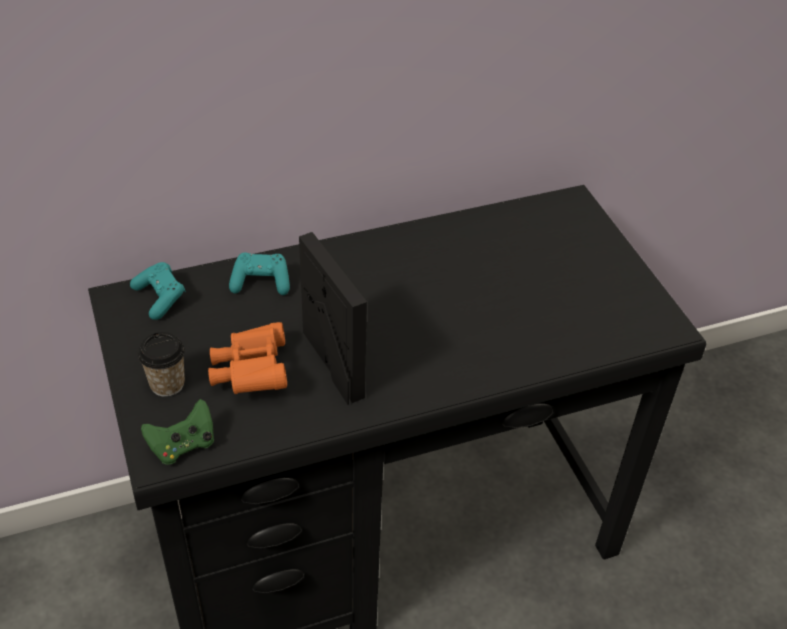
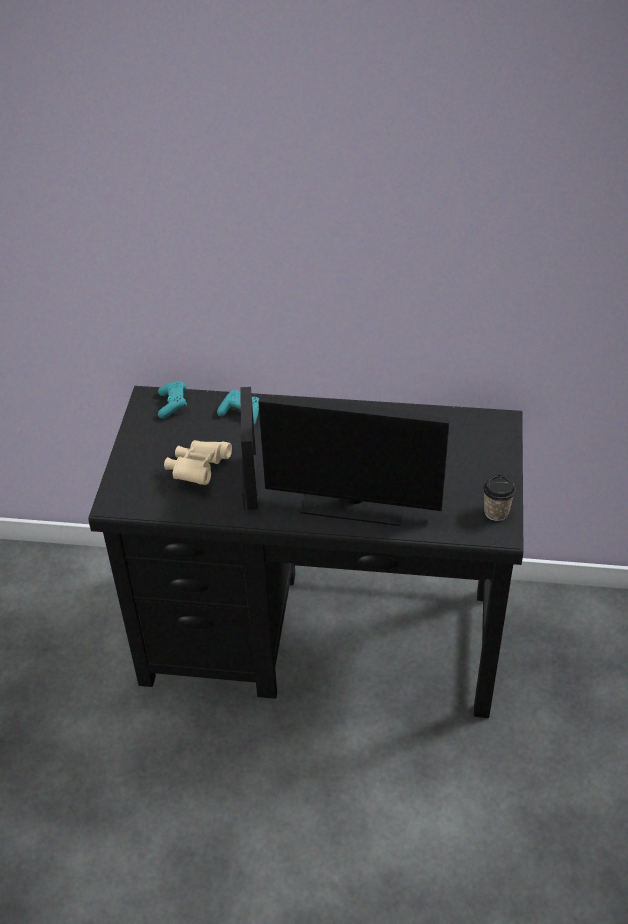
camera: 30 degrees right, 0 degrees up
(167, 384) = (144, 460): cup -> cup (496, 512)
(183, 445) = (131, 500): green game controller -> none
(251, 372) = (198, 470): orange binoculars -> beige binoculars
(478, 349) = (354, 503): none -> monitor

